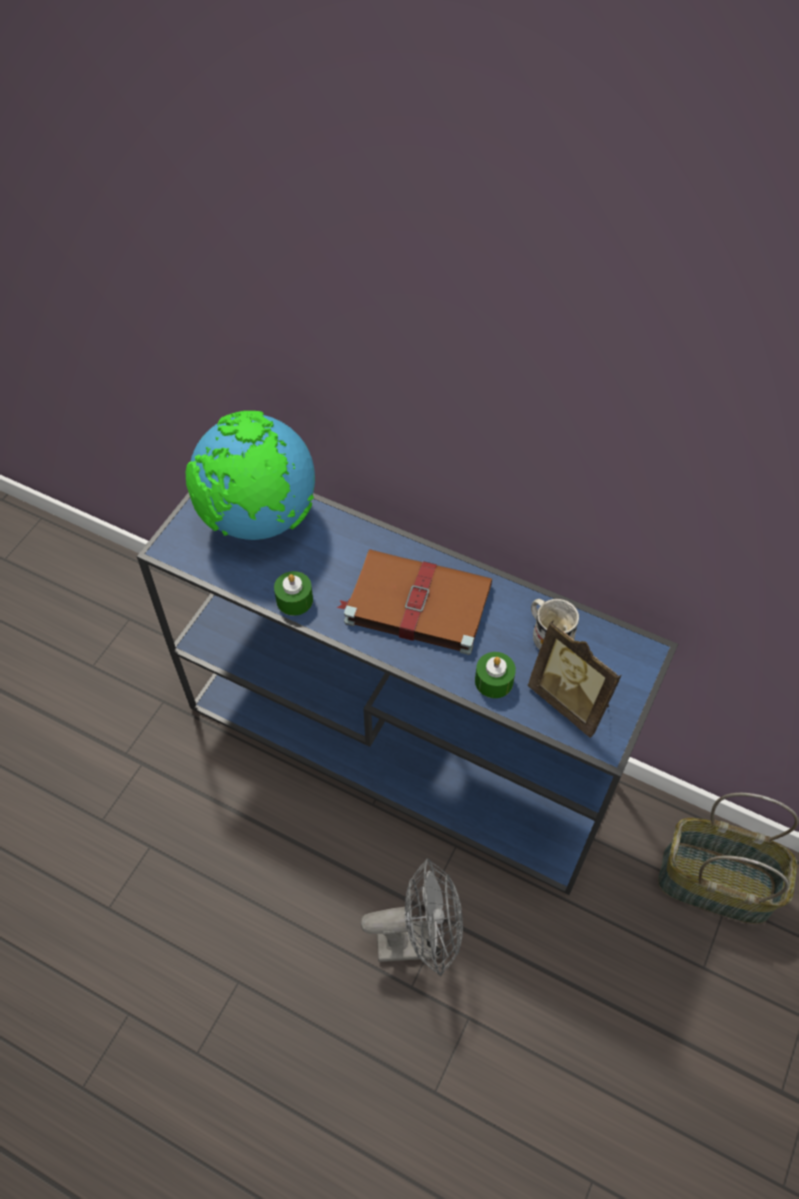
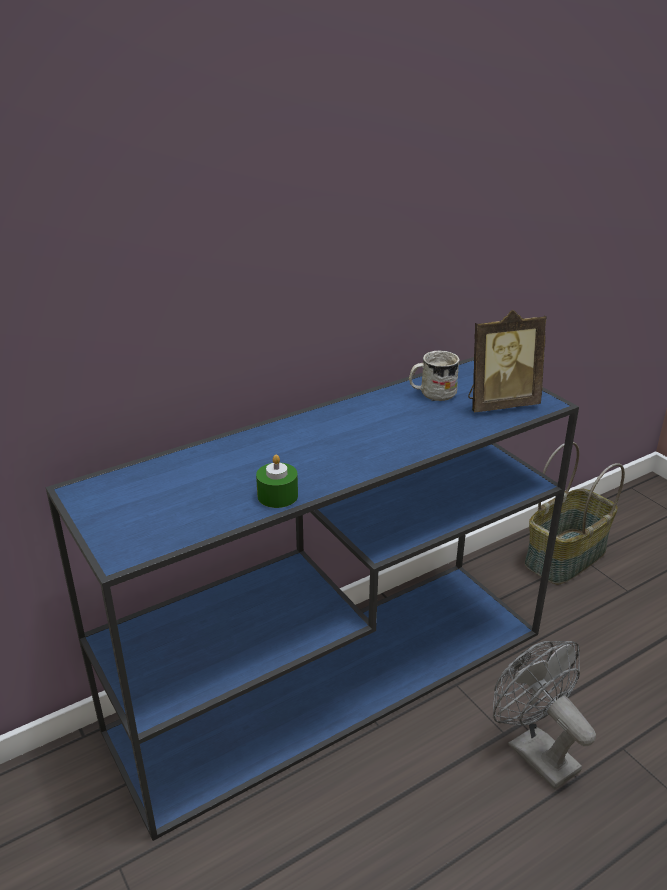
camera: 60 degrees left, 25 degrees down
(258, 519) = (158, 488): globe -> none
(415, 603) = (346, 437): brown book -> none
(419, 940) = (534, 751): grey fan -> grey fan turned 60 degrees counterclockwise
(494, 681) = (456, 427): green candle -> none

